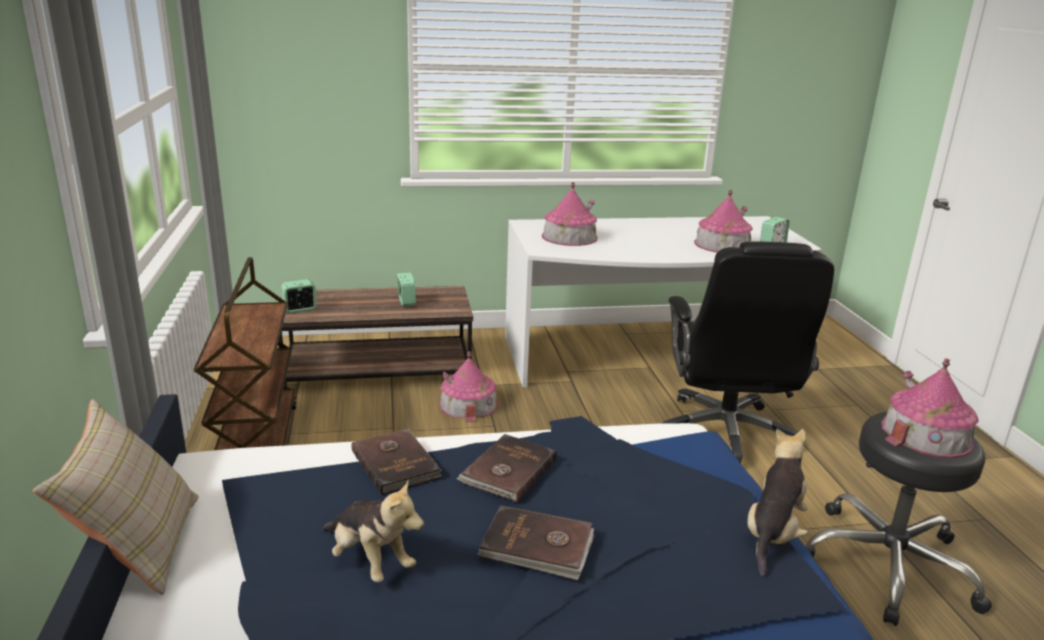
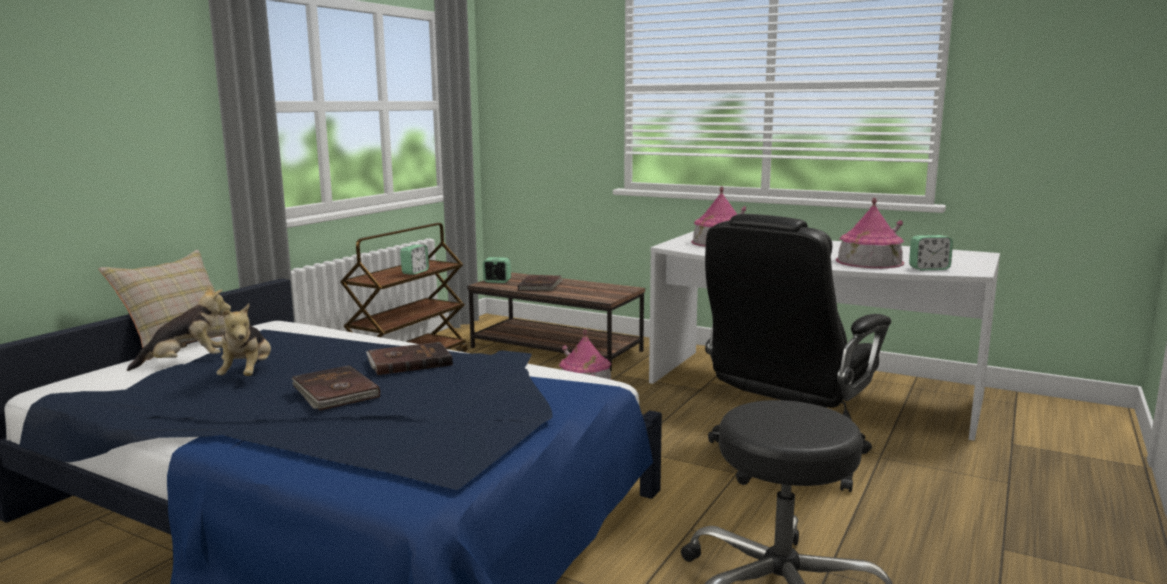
camera: 40 degrees right, 10 degrees down
(396, 463) = (358, 344): brown book -> brown book (541, 285)
(406, 302) = (578, 289): alarm clock -> alarm clock (415, 272)
(773, 534) = (509, 440): plush toy -> plush toy (186, 363)
(926, 434) = (796, 421): toy house -> none

